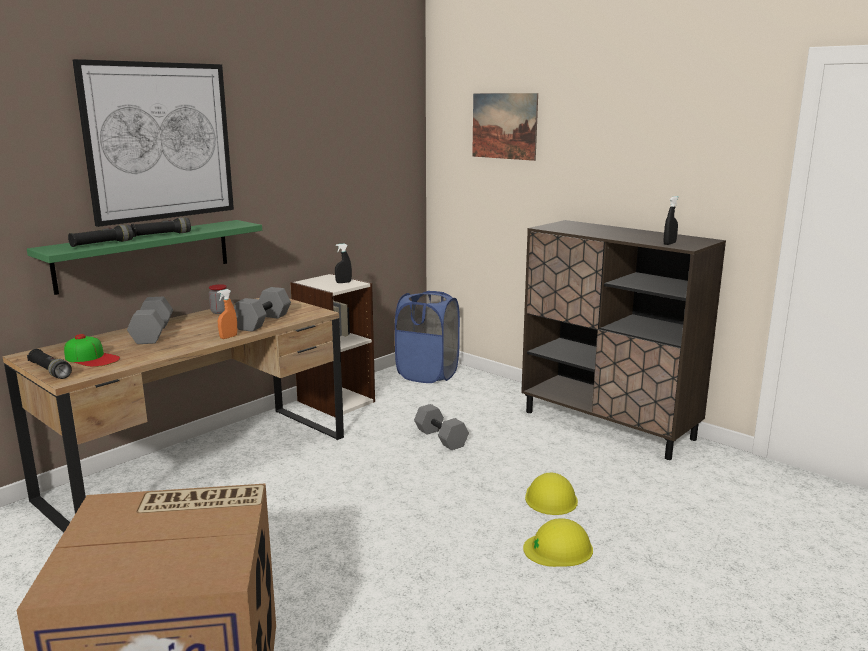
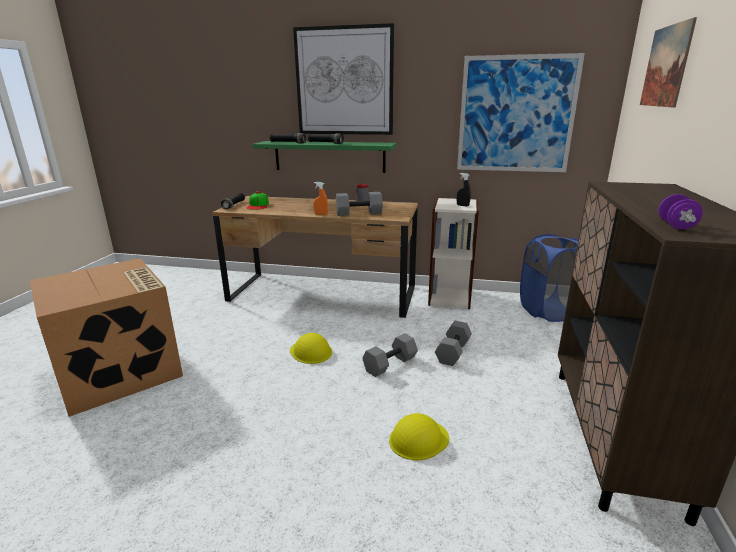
camera: 60 degrees right, 5 degrees up
(153, 333) = (307, 203): grey dumbbell -> grey dumbbell (390, 365)
(352, 171) = (516, 115): none -> picture
(558, 549) = (338, 469): yellow hard hat -> yellow hard hat (311, 351)
(669, 243) = (676, 225): black spray bottle -> purple dumbbell

